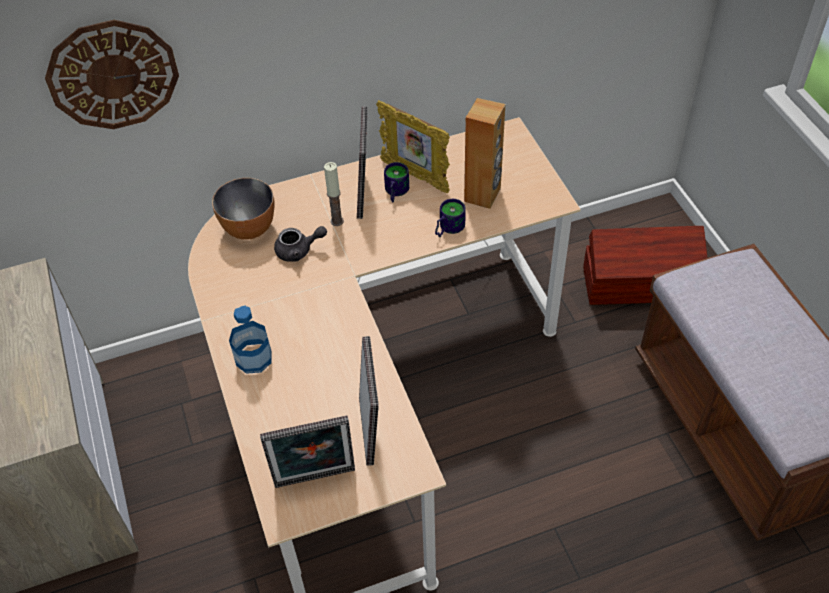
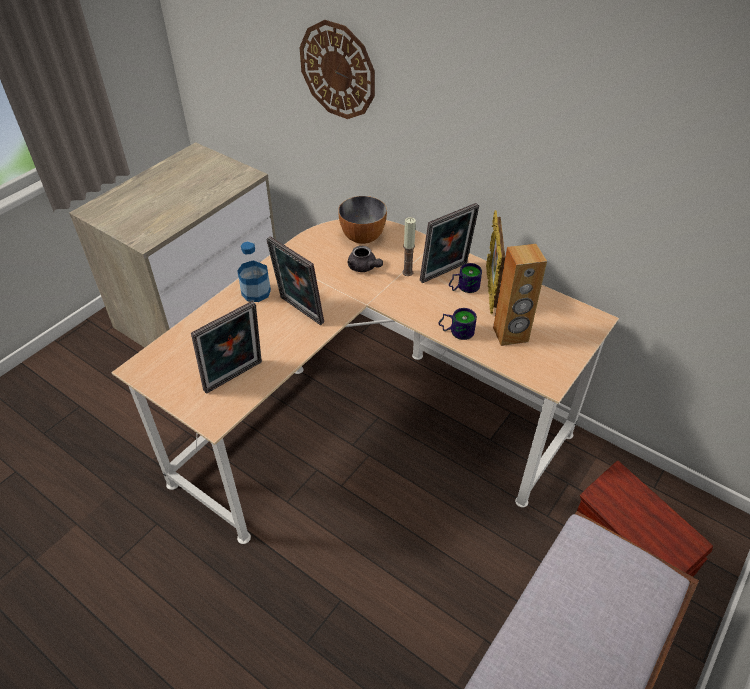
camera: 55 degrees right, 5 degrees down
(315, 480) = (175, 370): picture frame -> picture frame (299, 311)

